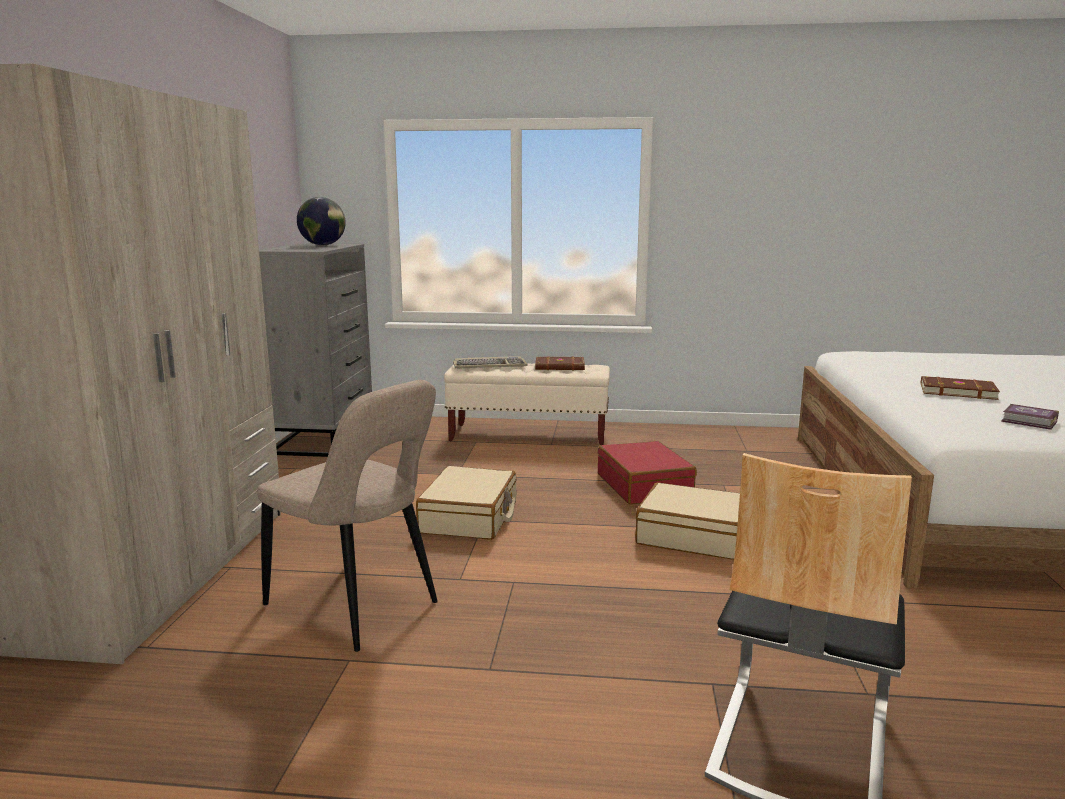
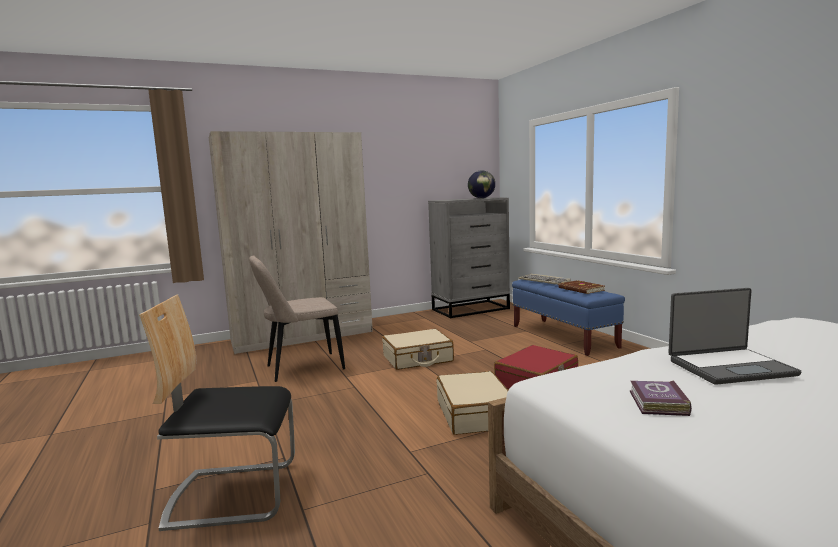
camera: 60 degrees right, 5 degrees down
(357, 607) = (301, 368): beige chair -> beige chair turned 60 degrees clockwise
(529, 435) = (563, 337): beige bench -> blue bench
(957, 391) = (729, 367): brown book -> laptop

